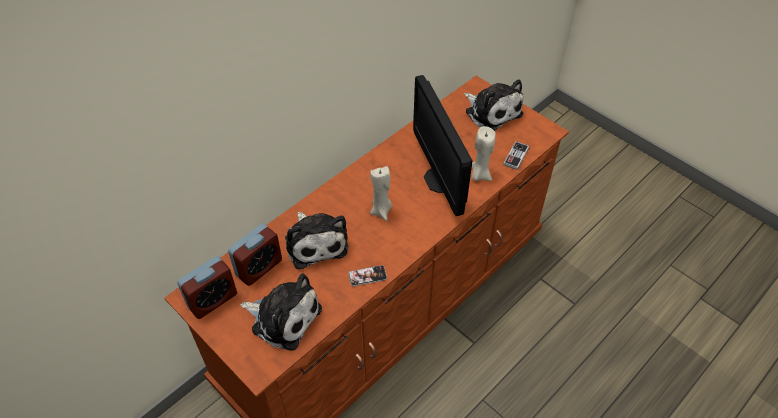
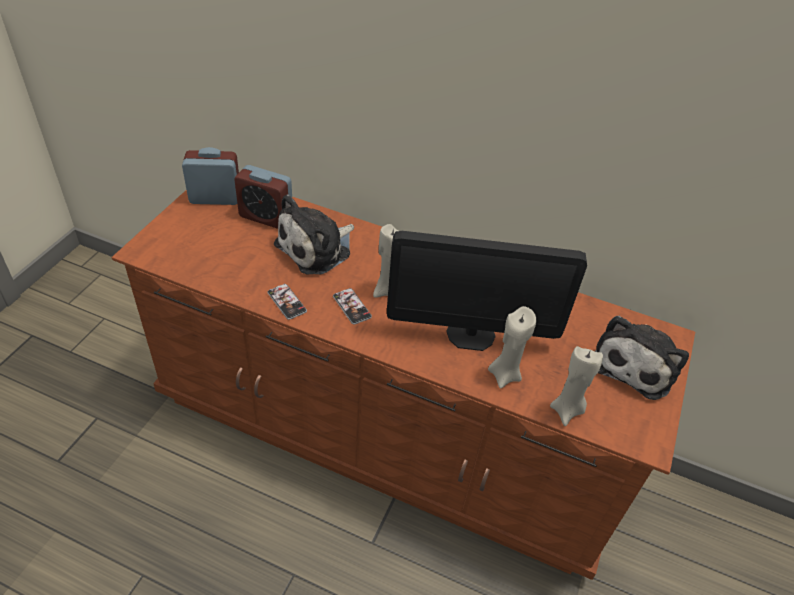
camera: 65 degrees right, 5 degrees down
(212, 300) = (215, 198): alarm clock -> alarm clock turned 150 degrees clockwise
(283, 317) = (209, 250): plush toy -> none
(388, 237) = (352, 307): none -> phone
(439, 180) = (470, 334): monitor -> monitor turned 135 degrees counterclockwise
(516, 156) = (567, 410): game controller -> beige candle

